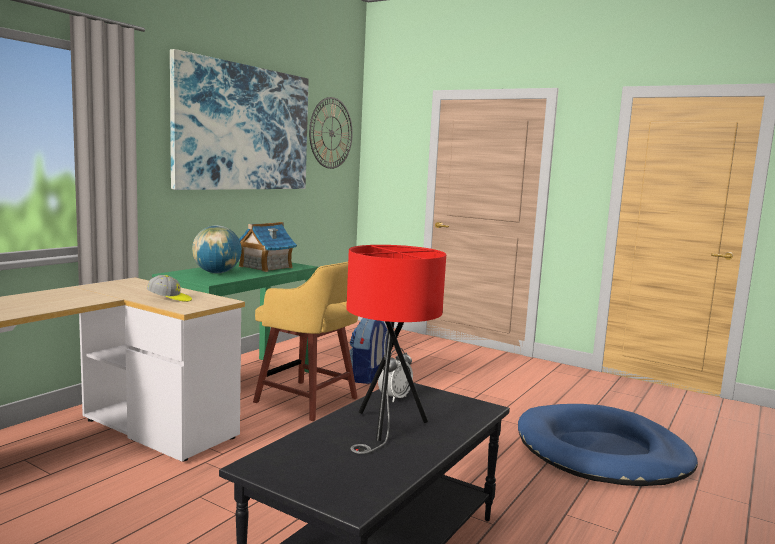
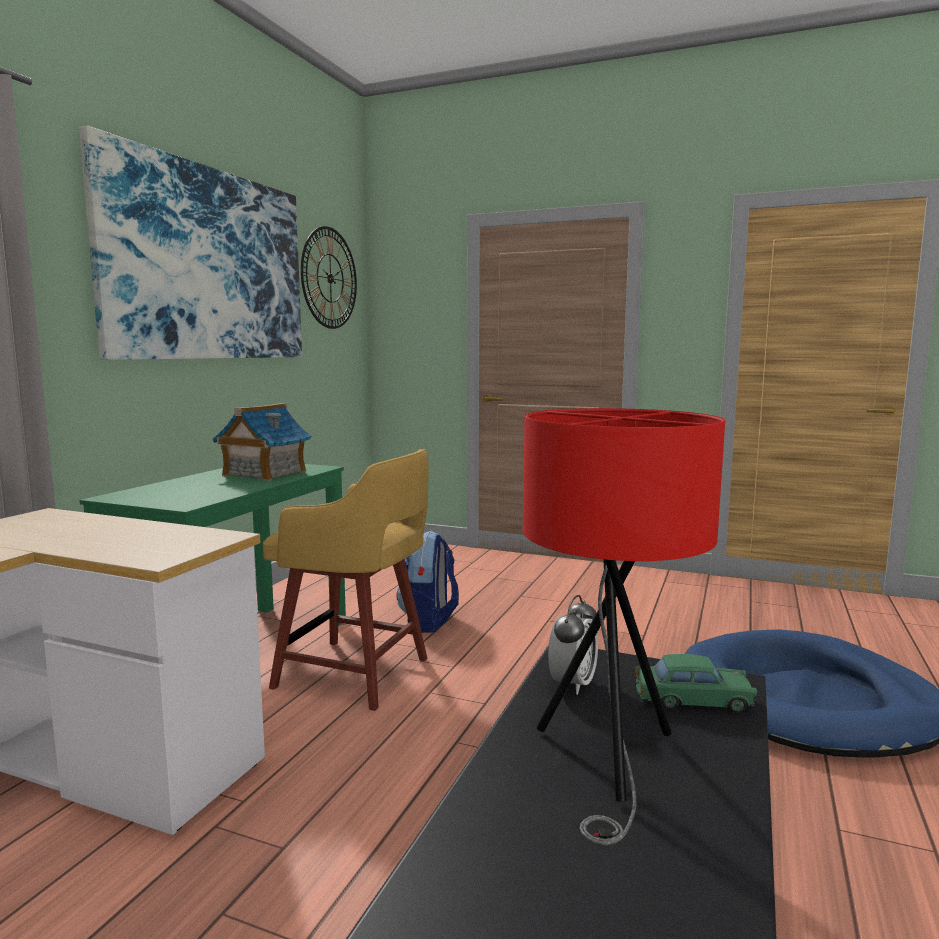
camera: 10 degrees left, 0 degrees up
(169, 299) = (122, 543): cap -> none
(216, 273) = (190, 488): globe -> none
(455, 412) = (692, 699): none -> green toy car

